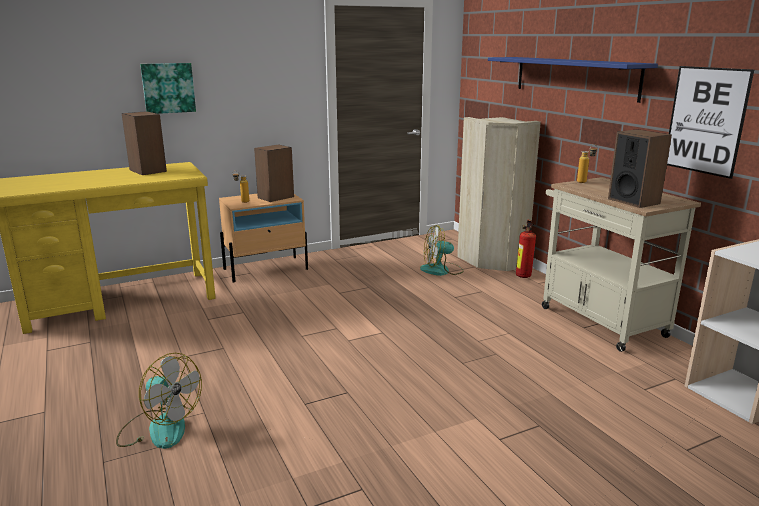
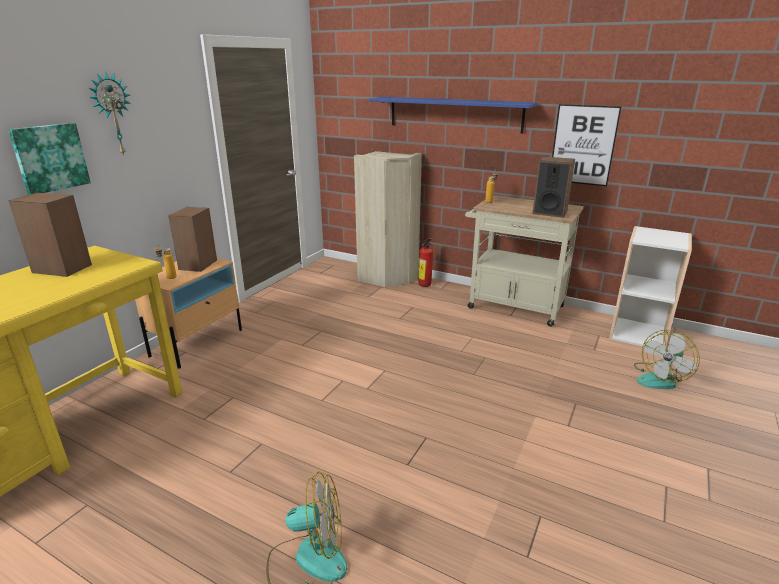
camera: 35 degrees left, 5 degrees up
(225, 59) = (112, 115): none -> wall clock
(441, 270) = (361, 297): fan -> fan (660, 378)

